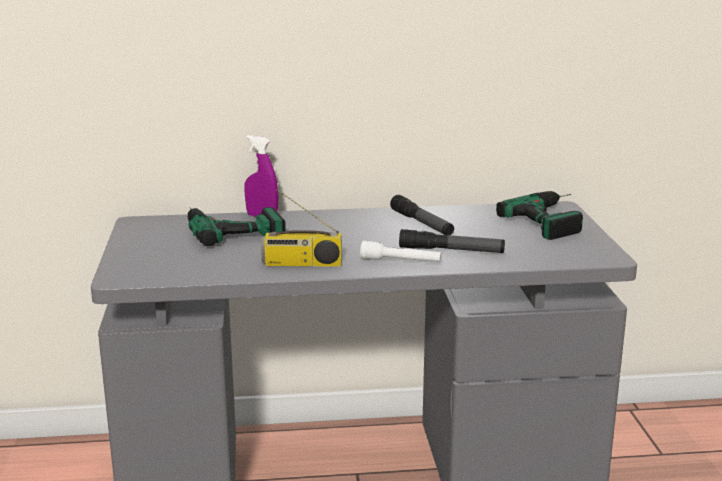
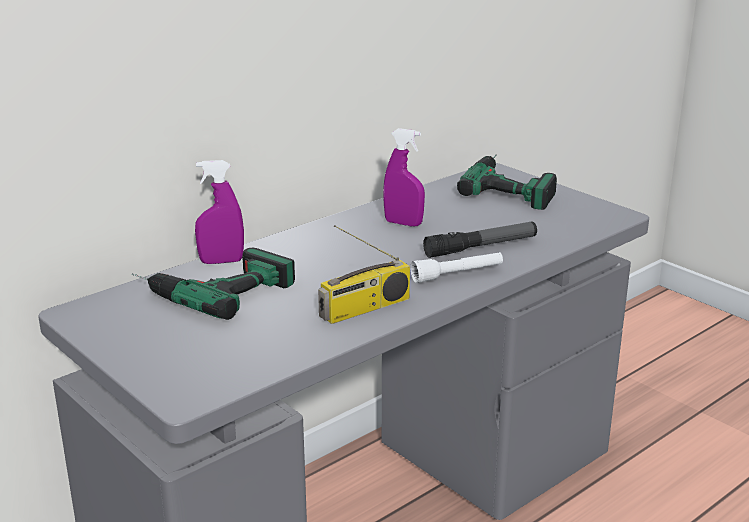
camera: 35 degrees left, 5 degrees up
(422, 223) = (403, 223): flashlight -> purple spray bottle

